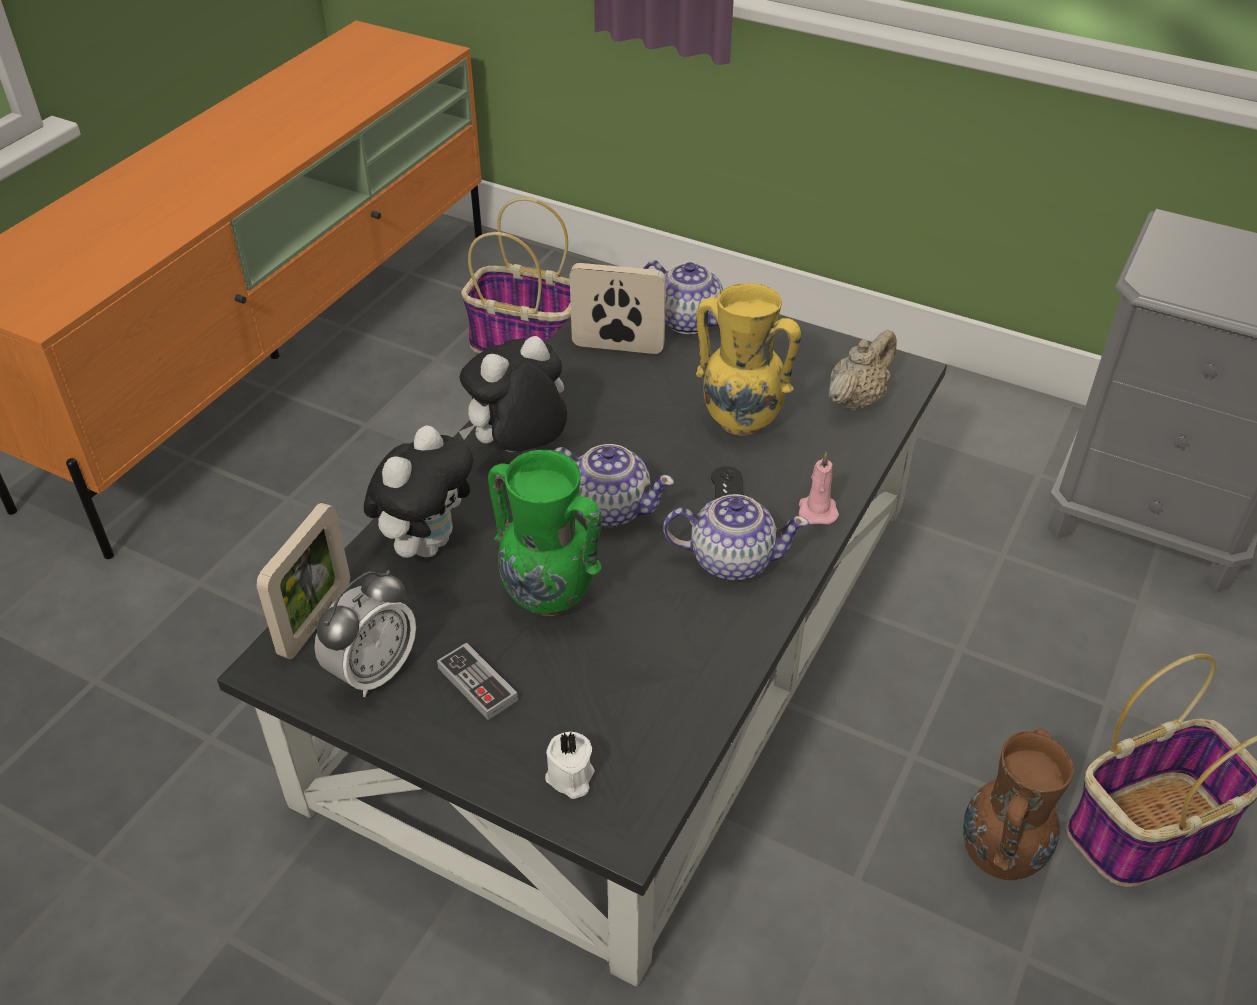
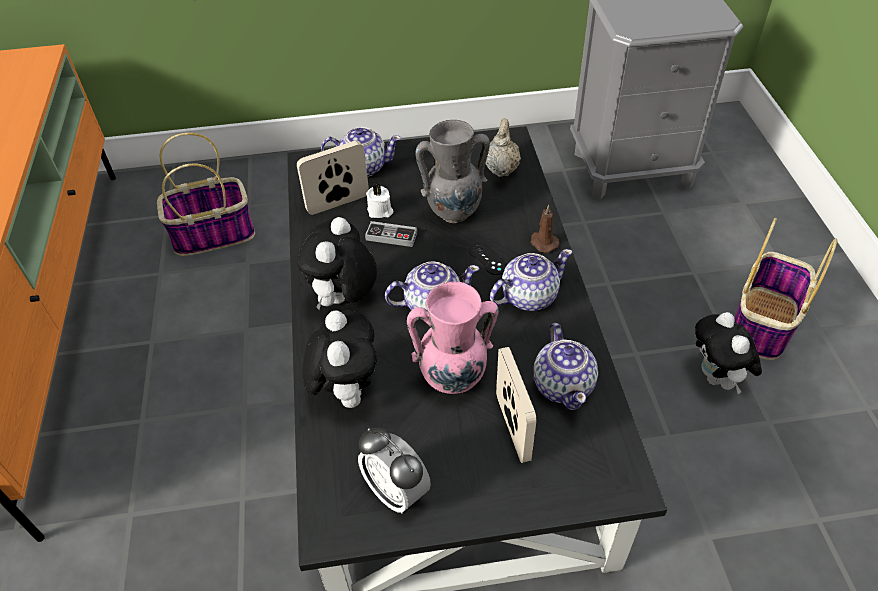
camera: 35 degrees left, 5 degrees up
(316, 620) = (325, 483): picture frame -> picture frame (512, 428)
(373, 671) = (396, 491): alarm clock -> alarm clock turned 135 degrees clockwise
(477, 684) = (466, 457): game controller -> game controller (391, 236)
(549, 599) = (454, 379): green vase -> pink vase
(570, 778) = (571, 477): white candle -> white candle (380, 211)
(668, 678) = (563, 385): none -> teapot
(740, 421) = (453, 213): yellow vase -> grey vase
(817, 510) = (543, 242): pink candle -> brown candle
(1000, 855) = (717, 378): brown vase -> plush toy

